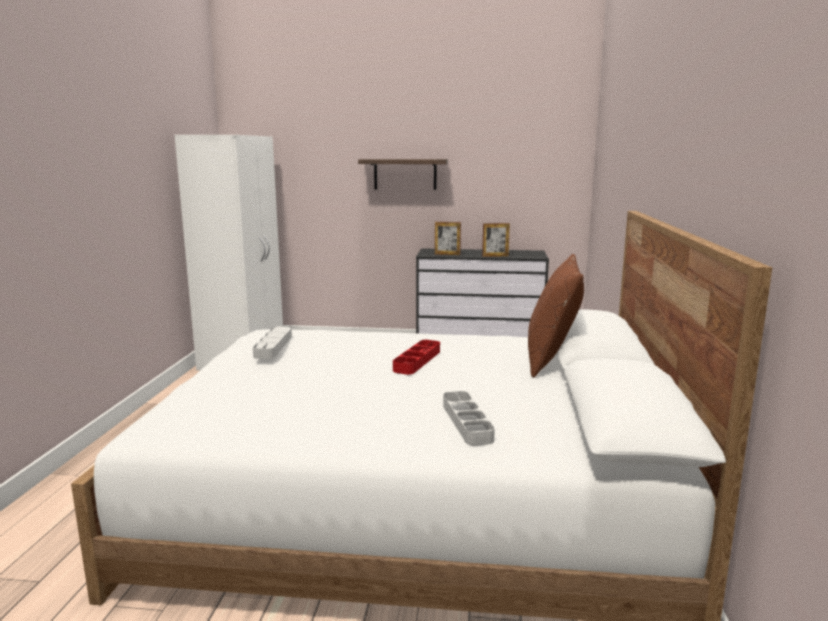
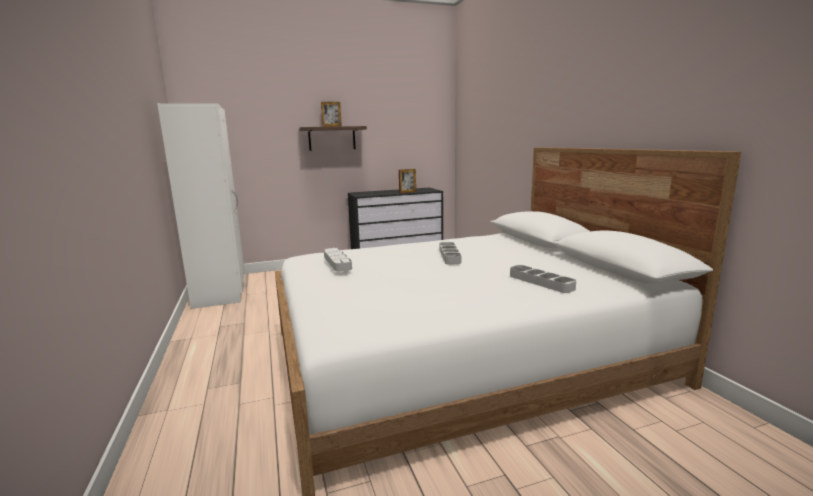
camera: 25 degrees left, 0 degrees up
(417, 361) = (449, 256): red tray -> grey tray
(447, 254) = (374, 194): picture frame -> picture frame (332, 126)
(551, 359) = (521, 243): brown pillow -> none

